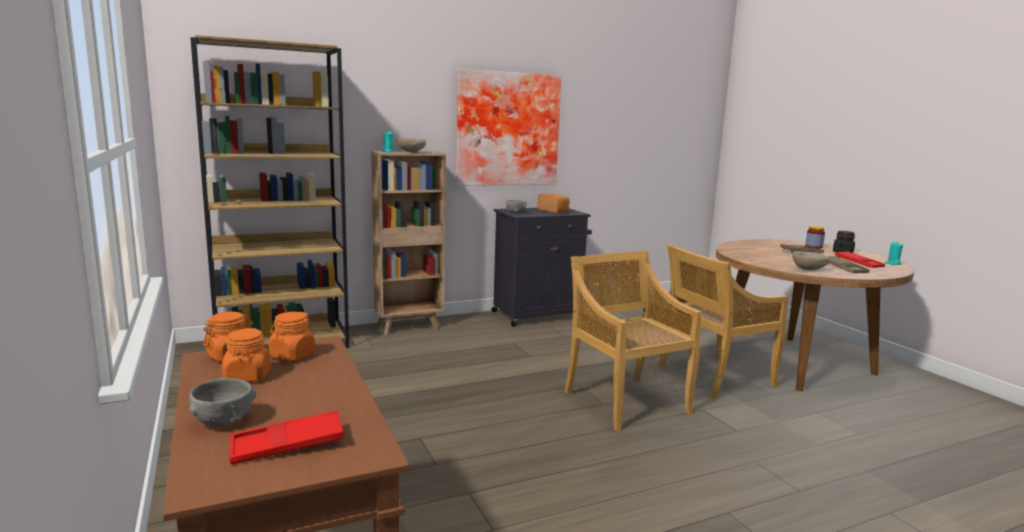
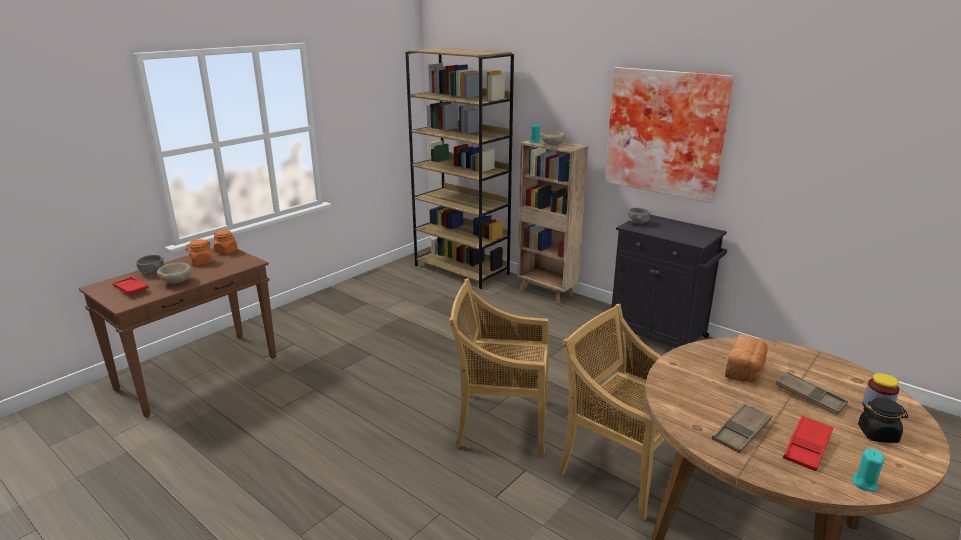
camera: 65 degrees right, 10 degrees up
(292, 355) = (232, 261): orange jar -> none
(554, 211) = (684, 232): bread -> bread (745, 371)
(625, 401) = (501, 422): beige chair -> beige chair turned 120 degrees counterclockwise
(809, 270) = (682, 405): beige bowl -> beige bowl (176, 282)

